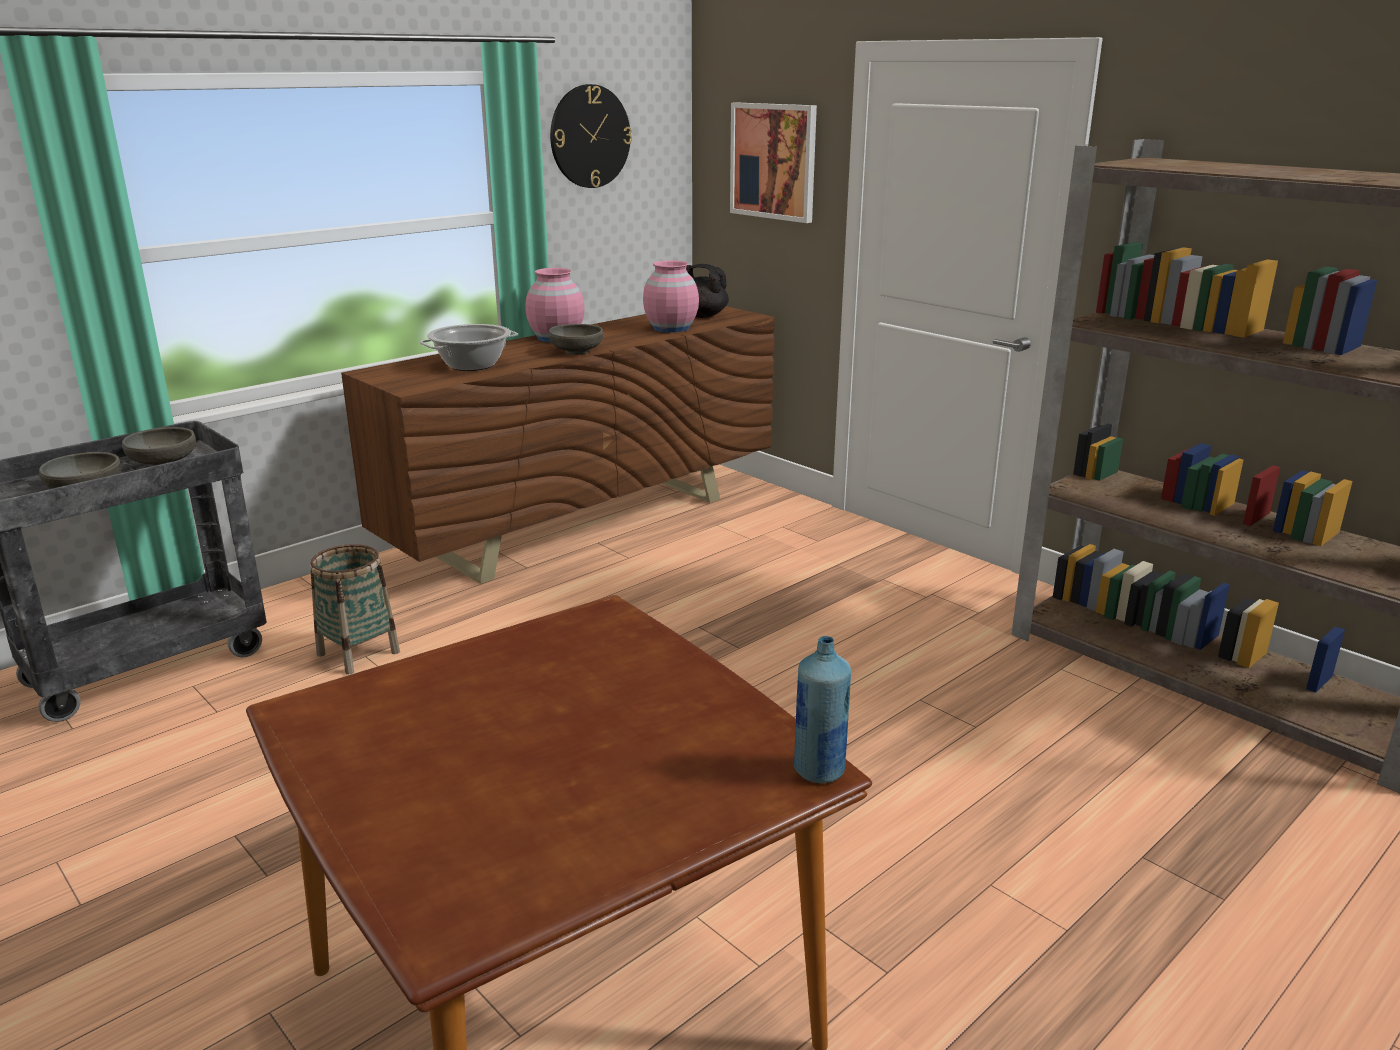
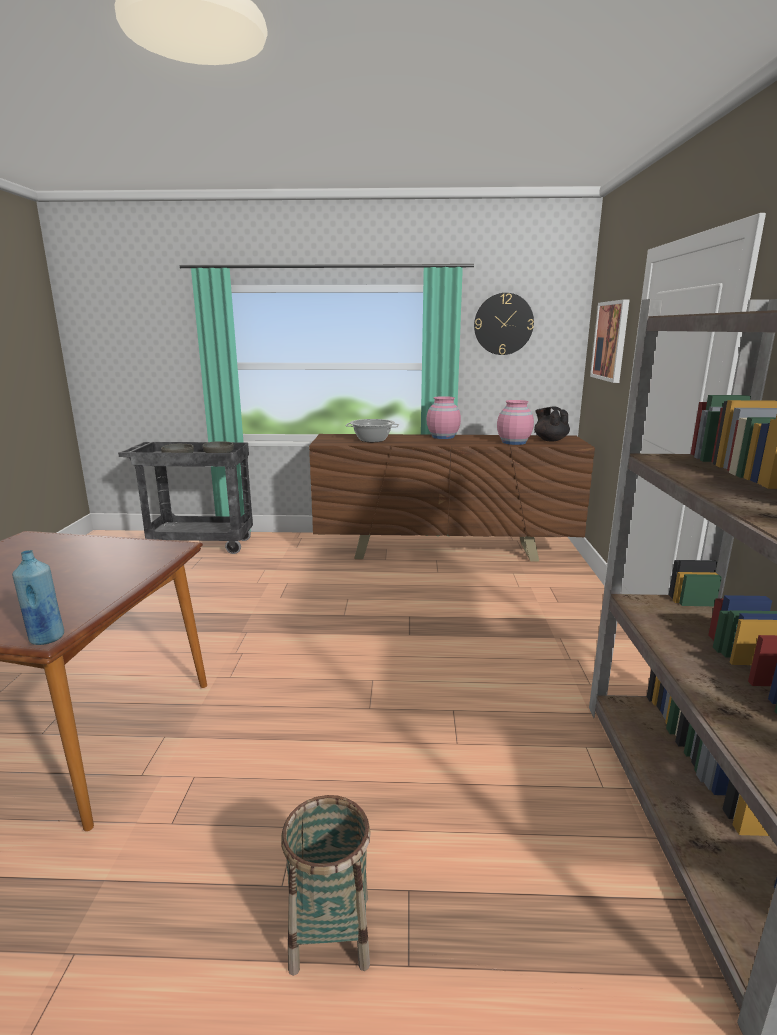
camera: 45 degrees right, 5 degrees down
(358, 653) = (264, 567): basket -> basket (330, 932)
(576, 351) = (433, 443): grey bowl -> none

